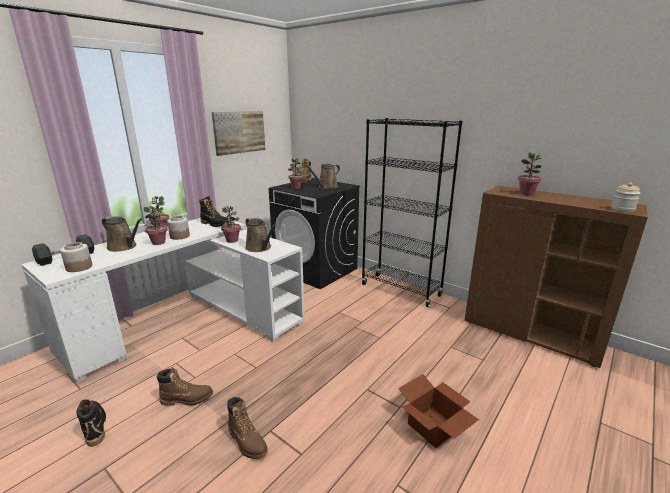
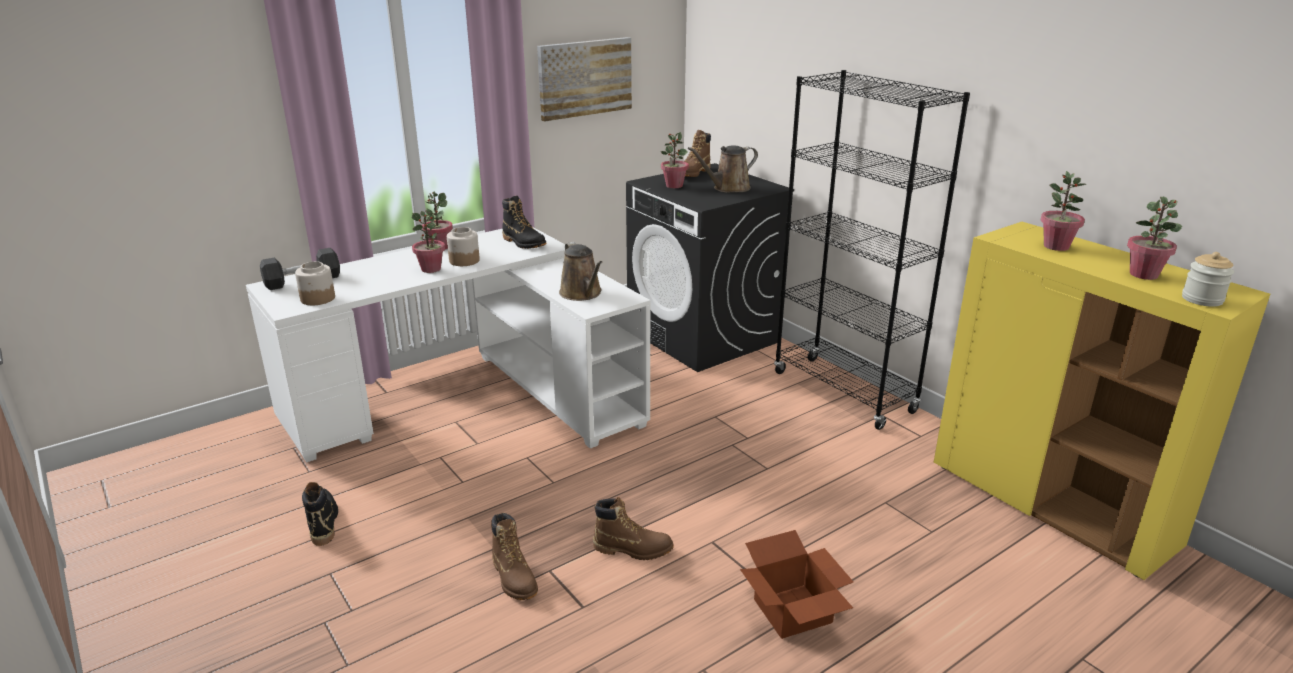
camera: 15 degrees right, 5 degrees up
(124, 247) = (381, 271): brown watering can -> none
(187, 399) = (446, 509): brown boot -> brown boot (633, 549)
(232, 240) = (544, 275): potted plant -> potted plant (1144, 274)
(531, 334) = (1051, 505): brown cabinet -> yellow cabinet

